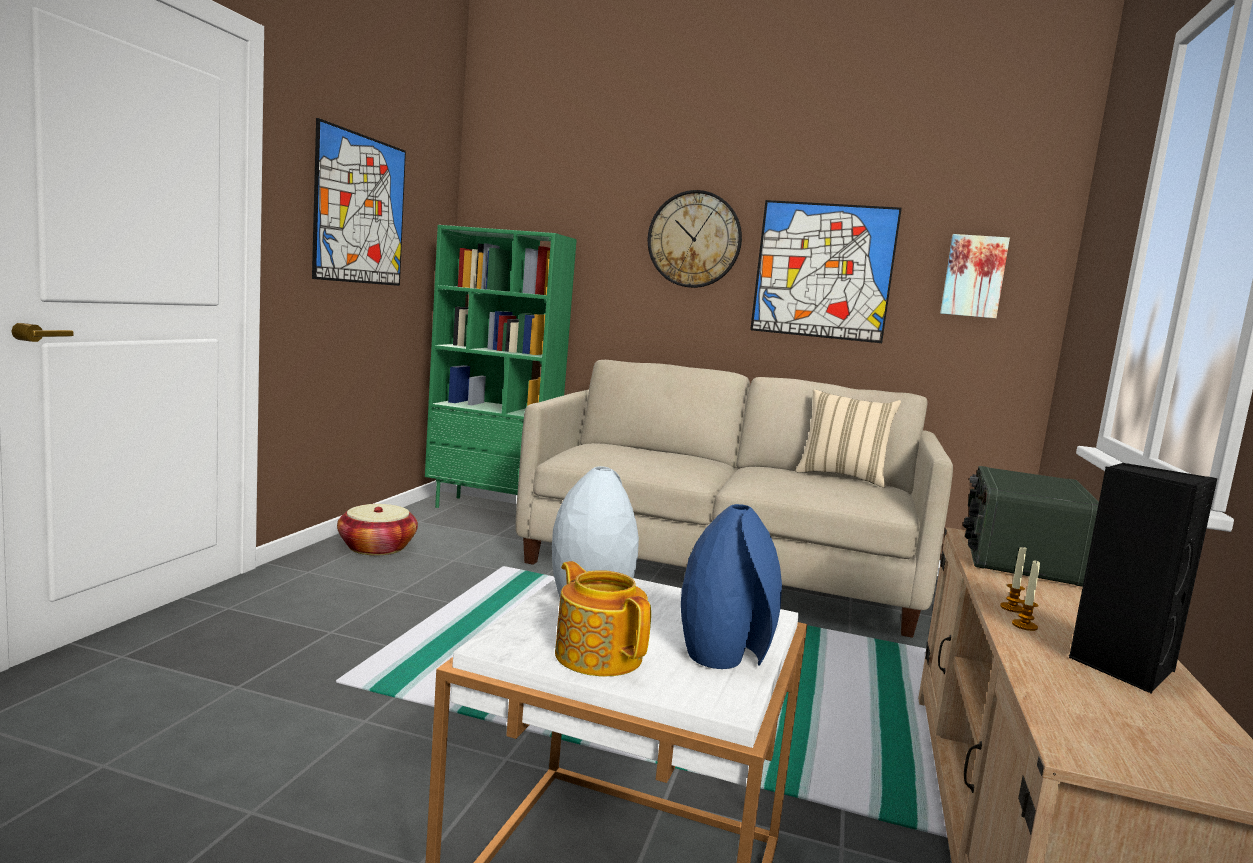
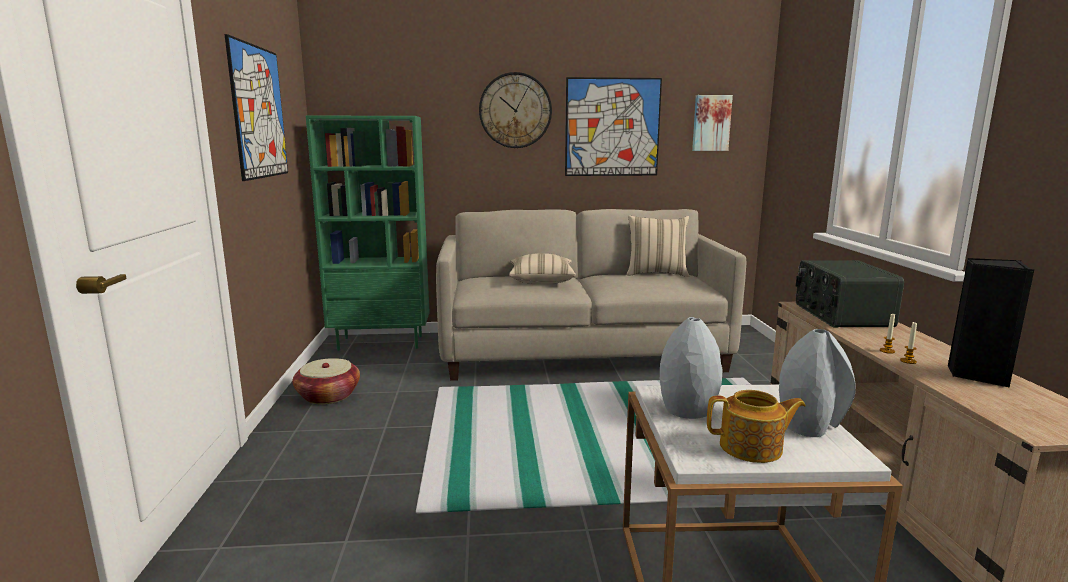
camera: 20 degrees left, 5 degrees up
(598, 655) = (752, 448): teapot -> teapot turned 150 degrees clockwise
(670, 457) = (541, 280): none -> beige pillow
(725, 656) = (809, 426): blue vase -> grey vase

